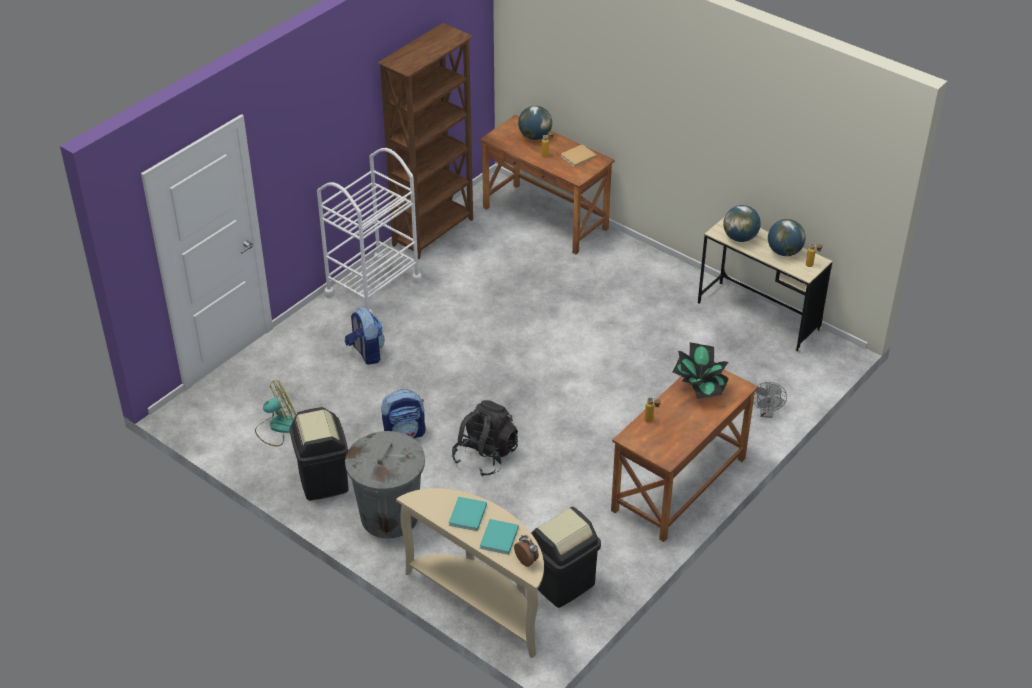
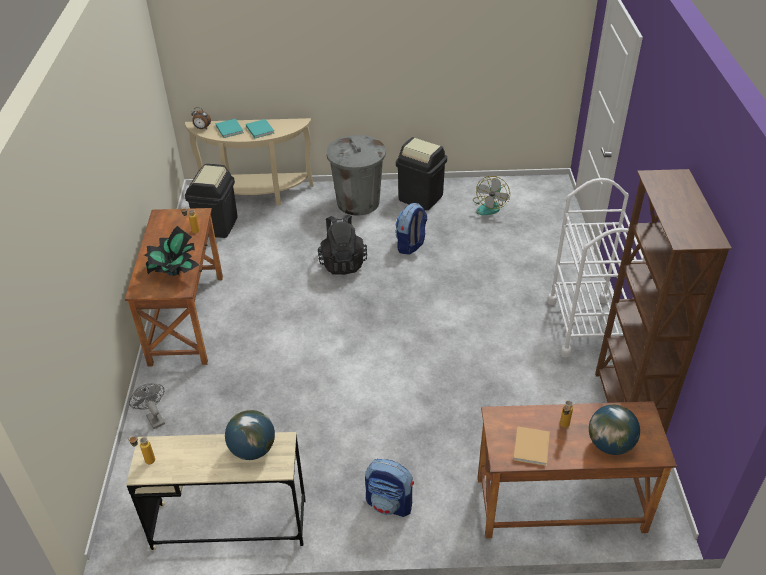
camera: 140 degrees right, 0 degrees up
(366, 353) = (511, 277): backpack -> backpack (390, 503)
(784, 252) = (189, 461): globe -> none

